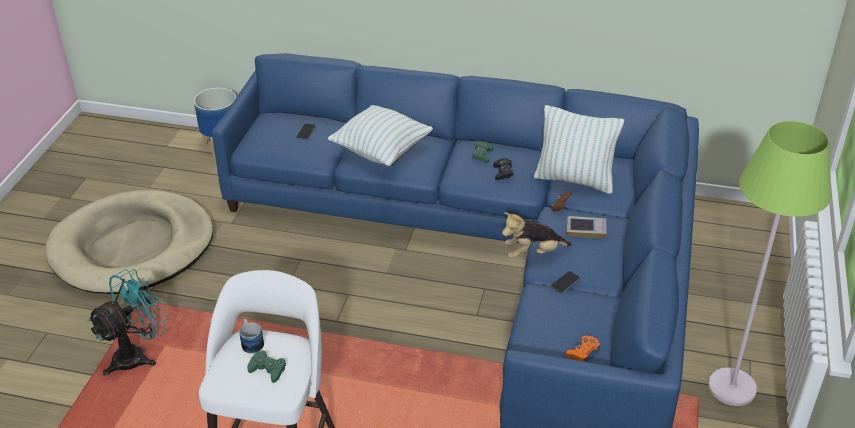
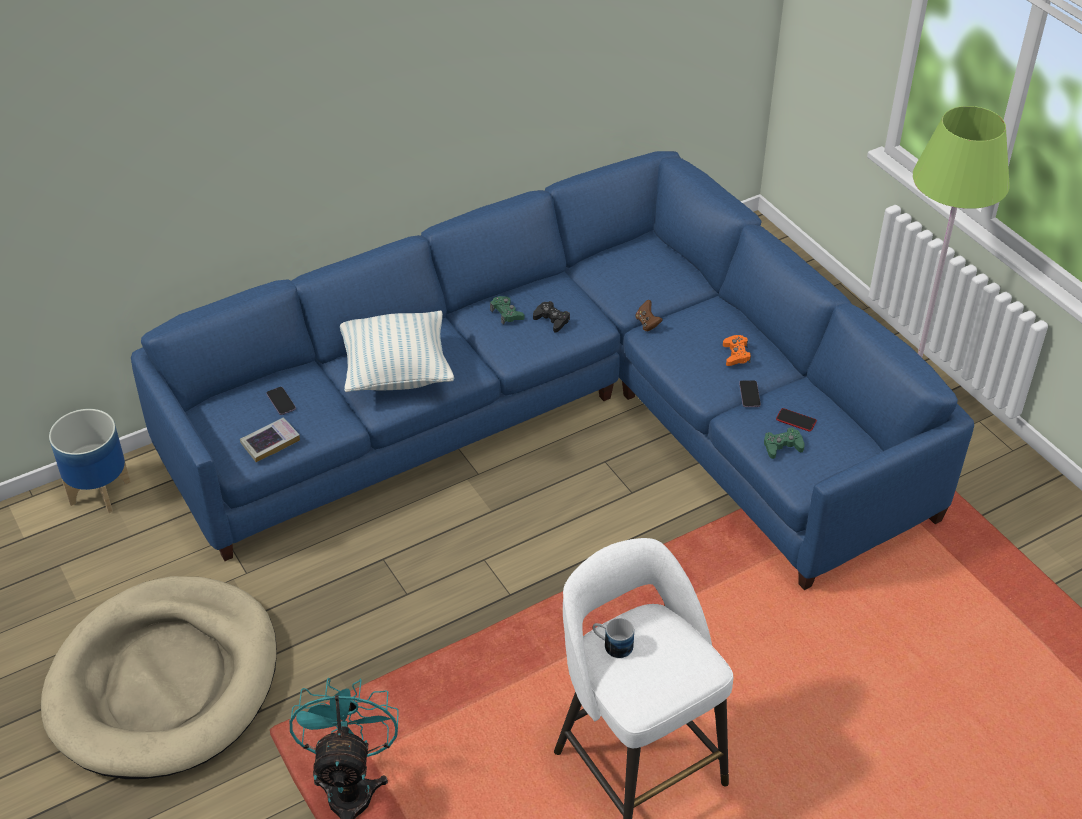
camera: 45 degrees left, 5 degrees up
(267, 369) = (666, 657): green game controller -> green game controller (782, 446)
(533, 253) = (686, 385): plush toy -> none
(571, 314) = (796, 420): none -> phone
(575, 179) = (623, 286): pillow -> none
(583, 352) = (848, 448): orange game controller -> orange game controller (736, 354)
(586, 229) = (701, 331): book -> book (270, 442)

